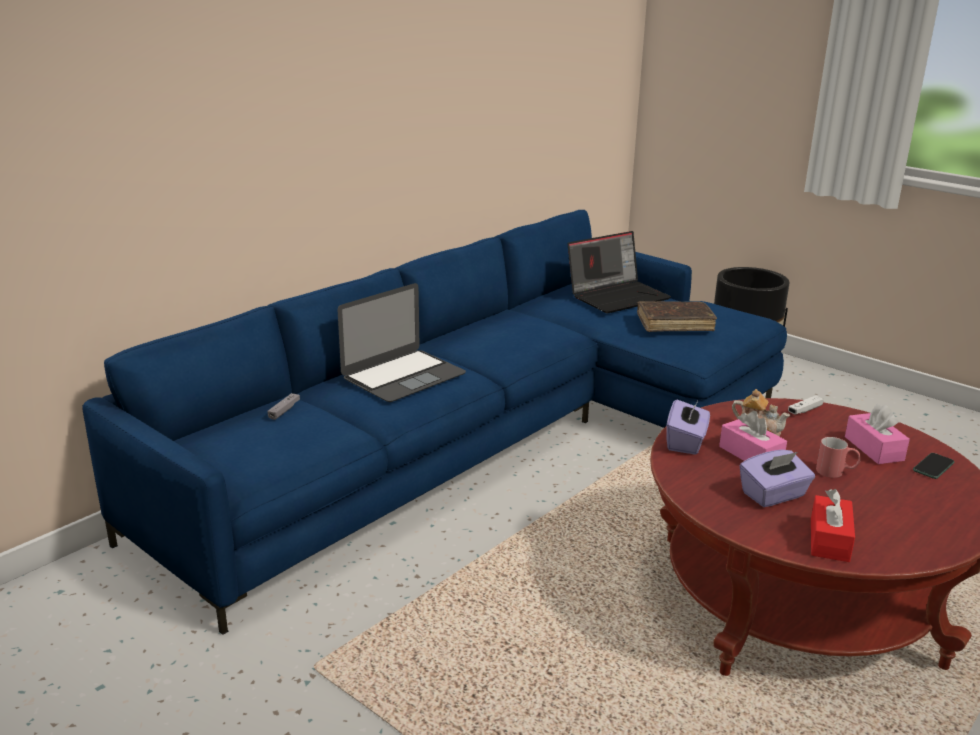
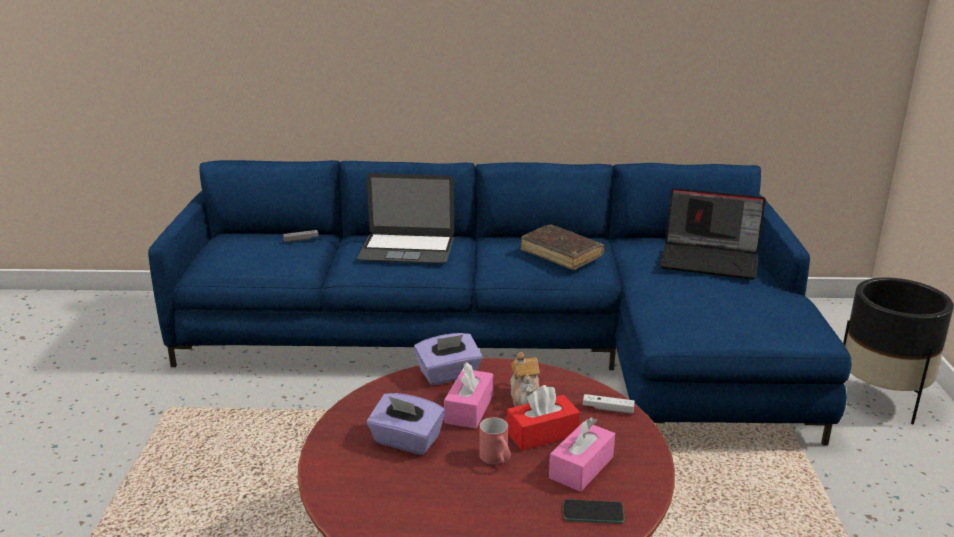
camera: 50 degrees right, 0 degrees up
(675, 324) = (703, 300): brown book -> brown book (561, 254)
(829, 540) = (357, 490): red tissue box -> red tissue box (542, 434)

